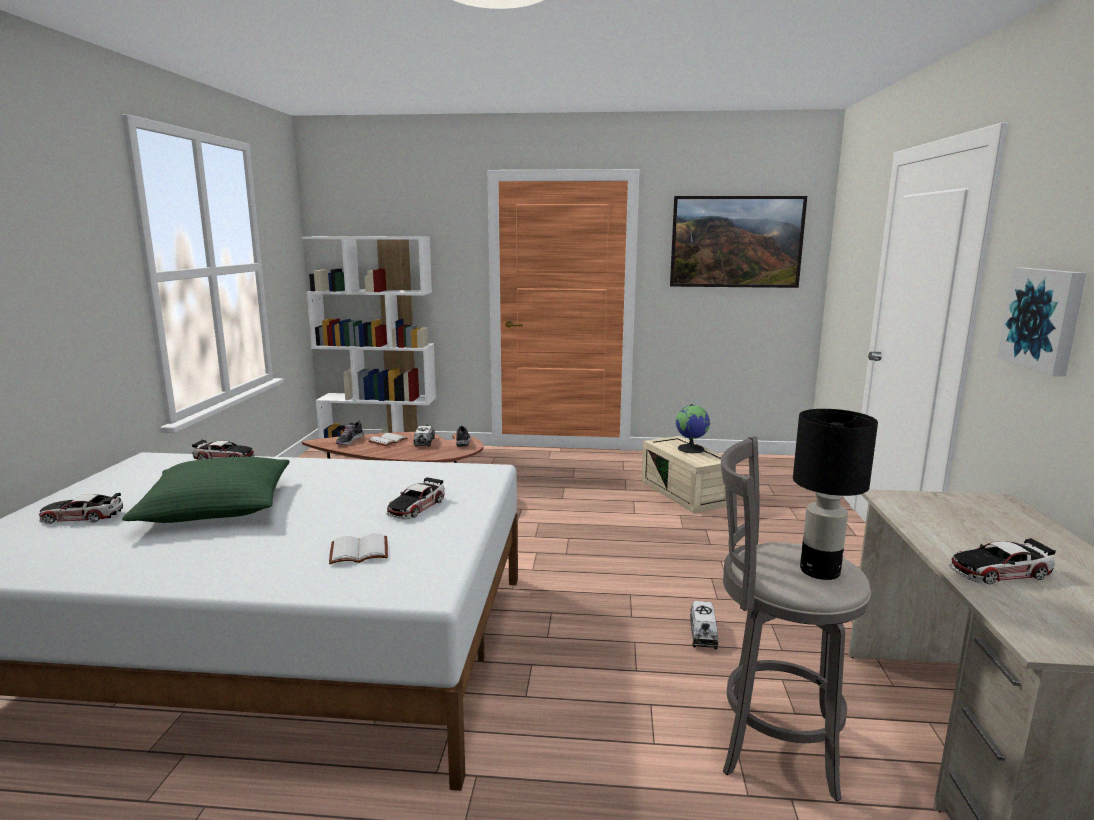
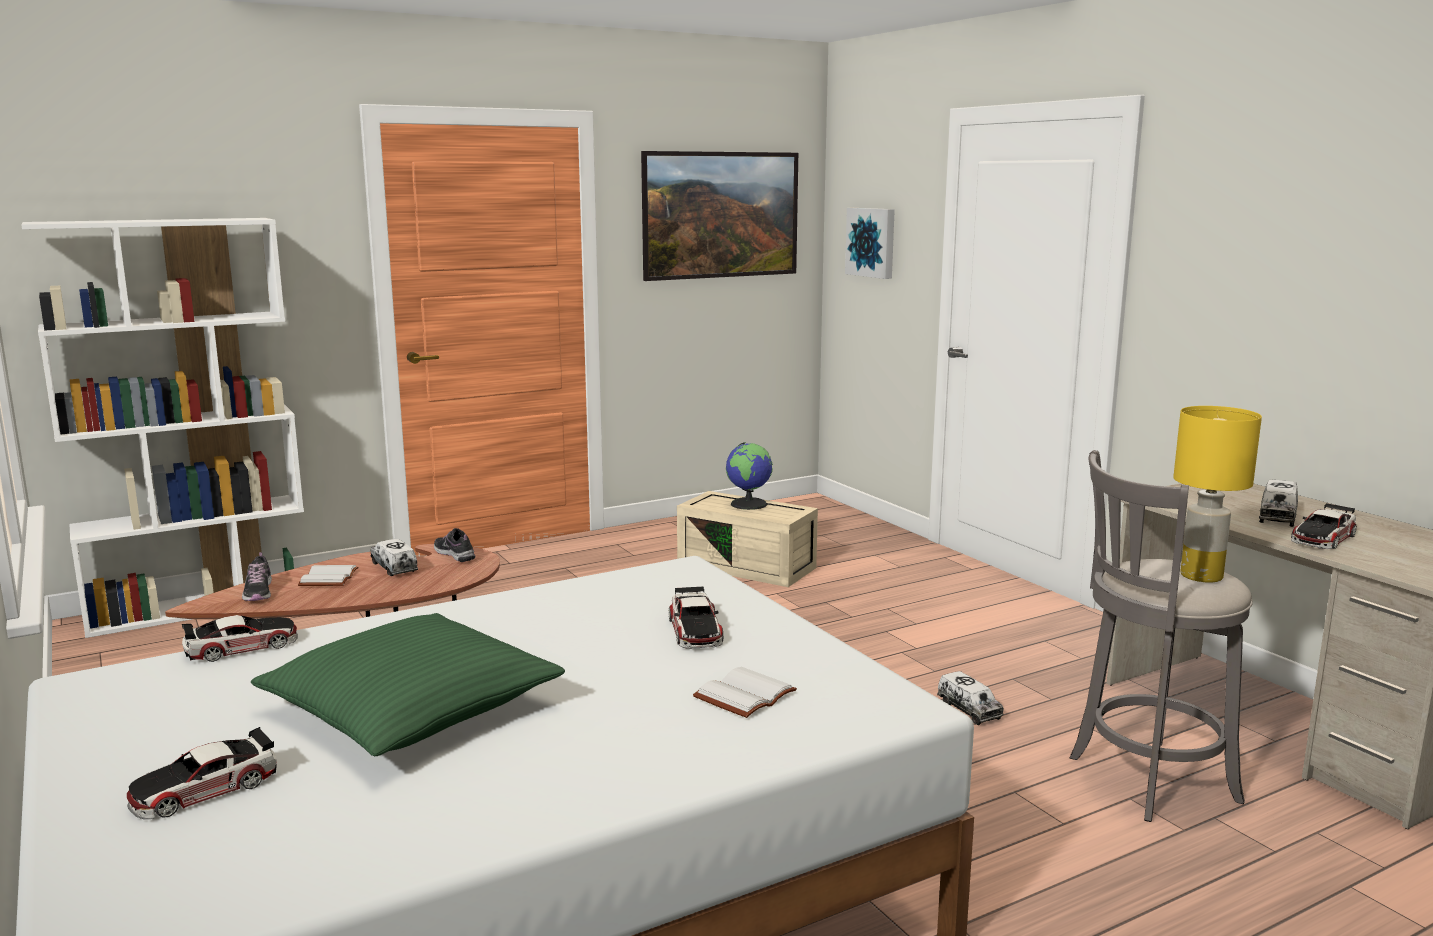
camera: 35 degrees left, 0 degrees up
(820, 572) = (1202, 576): black table lamp -> yellow table lamp
(991, 541) = (1277, 516): none -> toy truck
(1044, 319) = (1232, 297): picture -> picture (872, 242)

